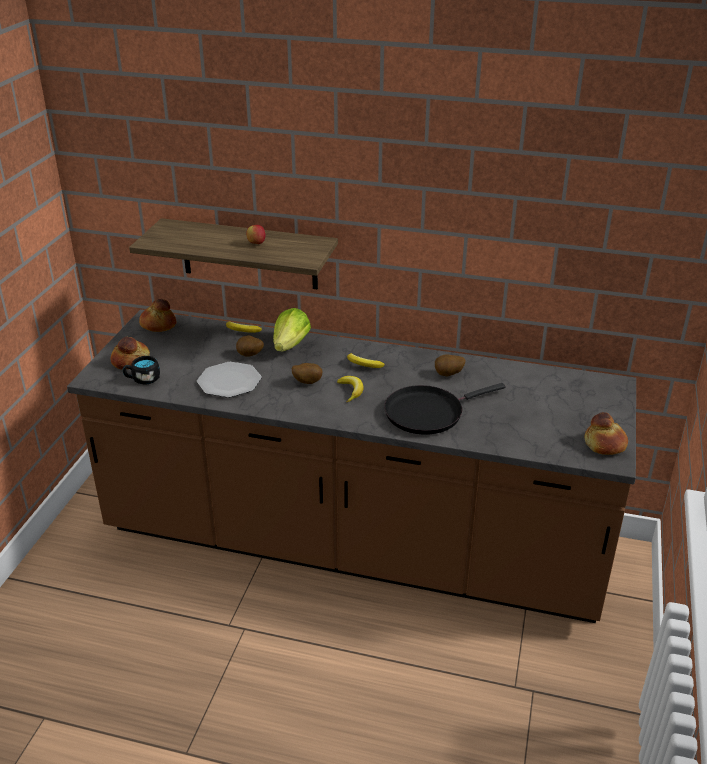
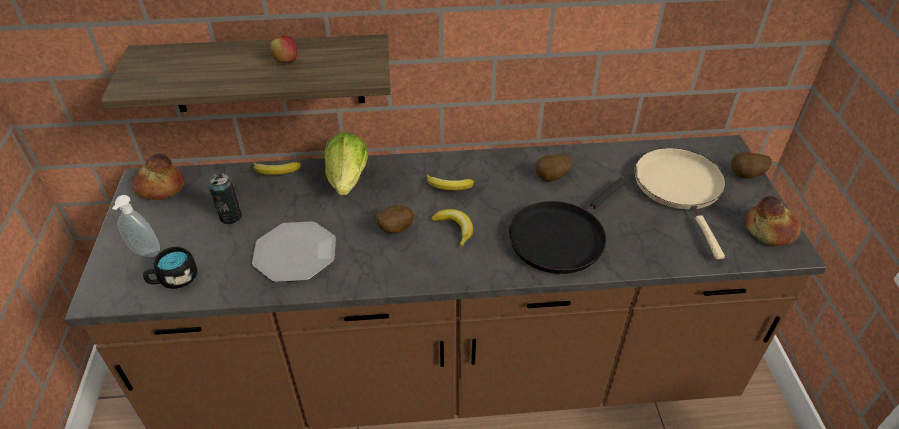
camera: 20 degrees left, 10 degrees up
(131, 361) = (144, 253): bread -> soap dispenser
(197, 351) = (230, 216): none -> can
(249, 356) = (303, 207): potato -> potato (746, 176)
(550, 402) = (680, 188): none -> beige frying pan

